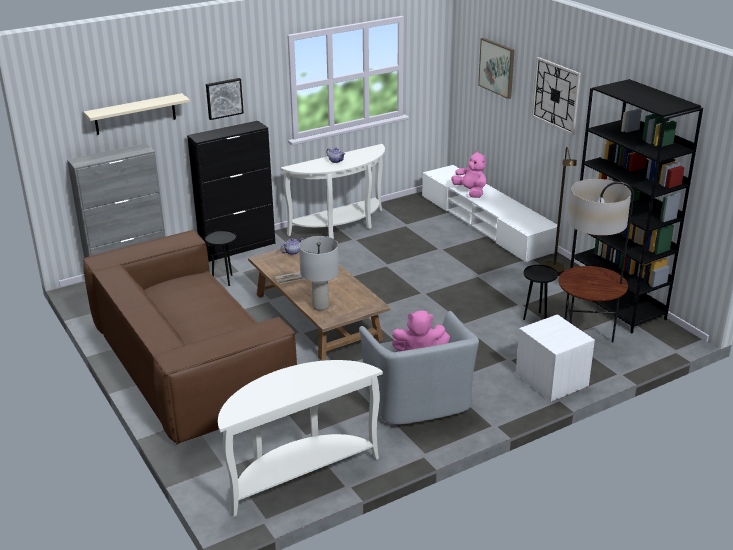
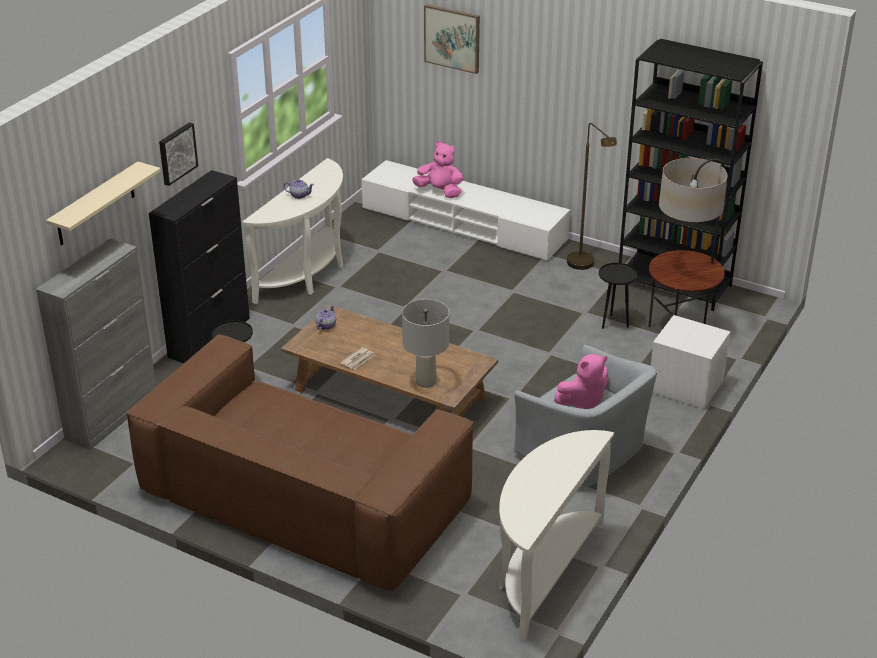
camera: 30 degrees left, 5 degrees up
(556, 95) = (551, 63): wall clock -> none

